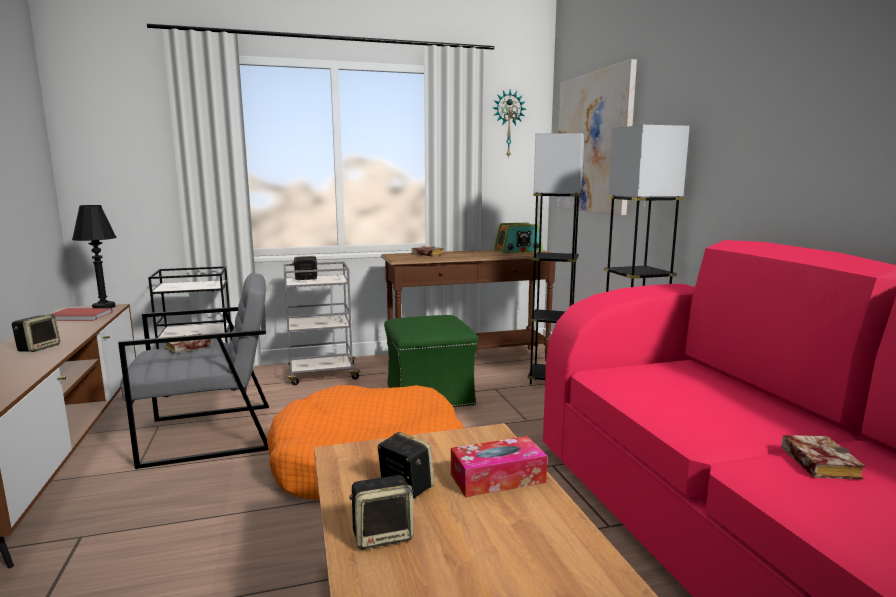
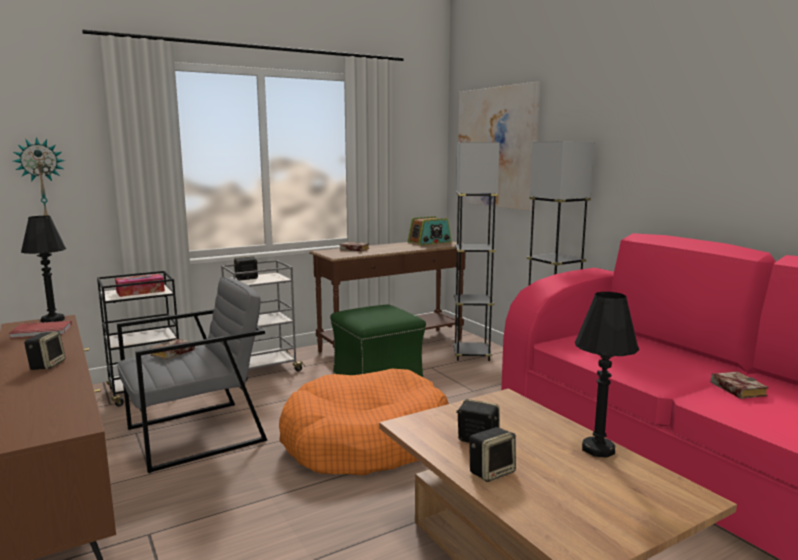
camera: 15 degrees left, 0 degrees up
(497, 478) = (536, 426): tissue box -> tissue box (140, 291)
(508, 124) = (413, 127): wall clock -> wall clock (41, 179)
(554, 524) = (598, 449): none -> black table lamp

